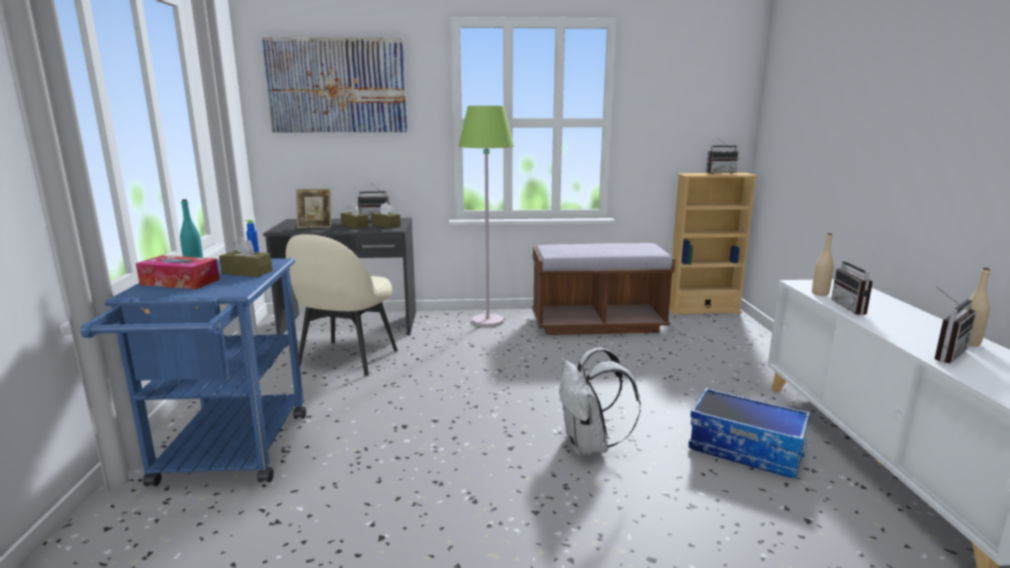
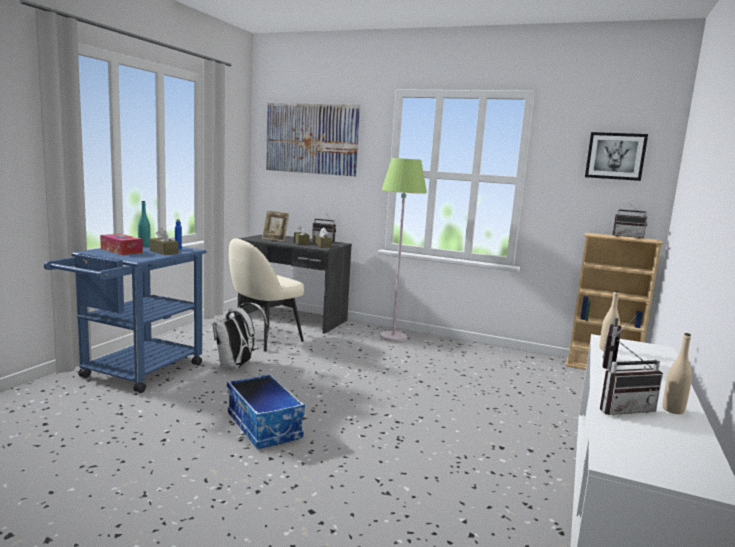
camera: 25 degrees right, 5 degrees down
(589, 446) = (361, 433): white backpack -> white backpack (237, 366)
(597, 324) = (482, 358): brown bench -> none
(702, 89) = (615, 156): none -> picture
(746, 450) = (487, 474): storage box -> storage box (265, 426)

